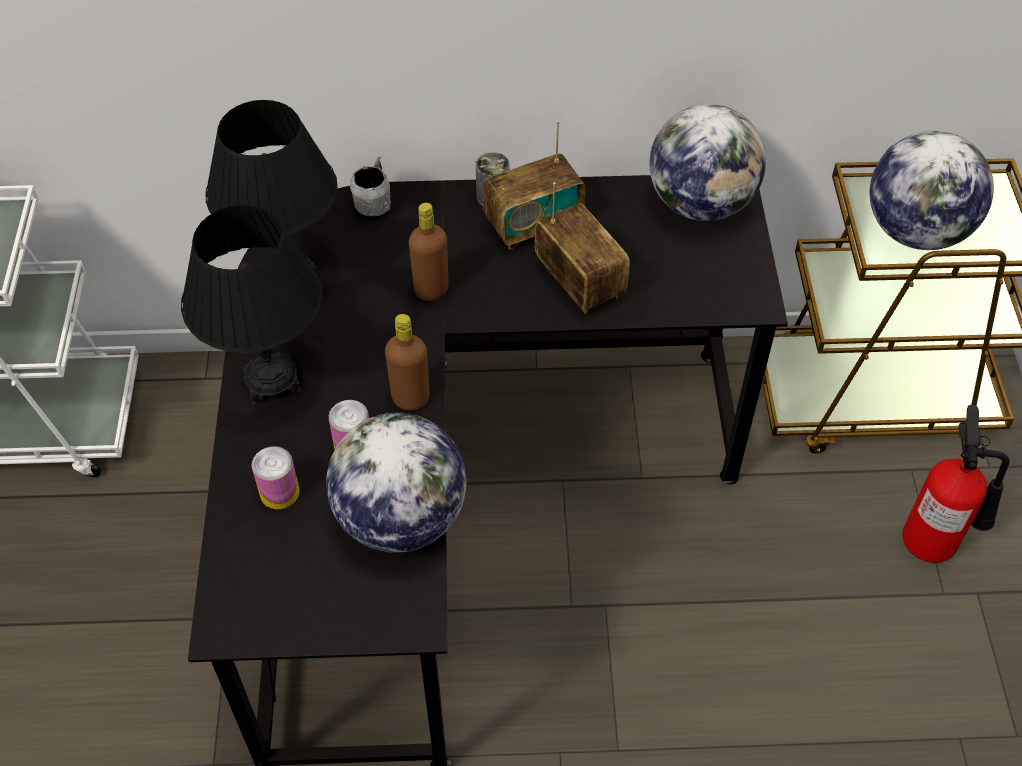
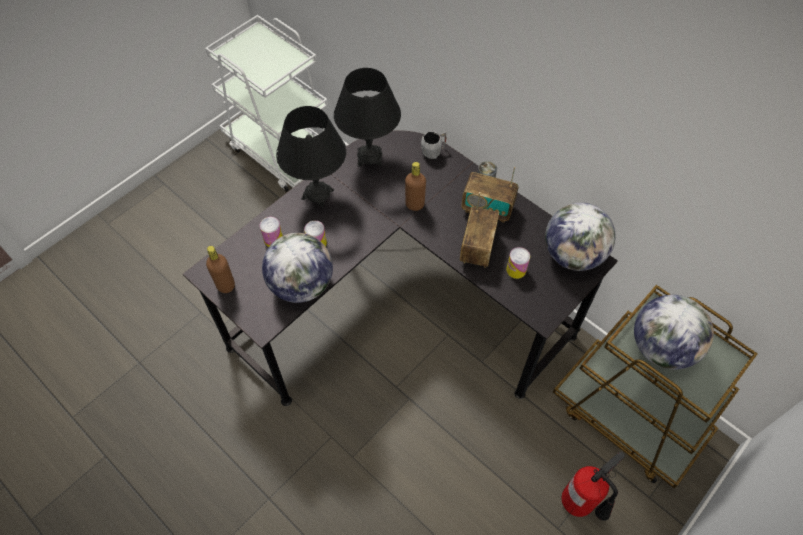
camera: 45 degrees right, 5 degrees up
(410, 398) = (357, 242): brown bottle -> brown bottle (226, 285)
(657, 272) = (516, 270): none -> can

